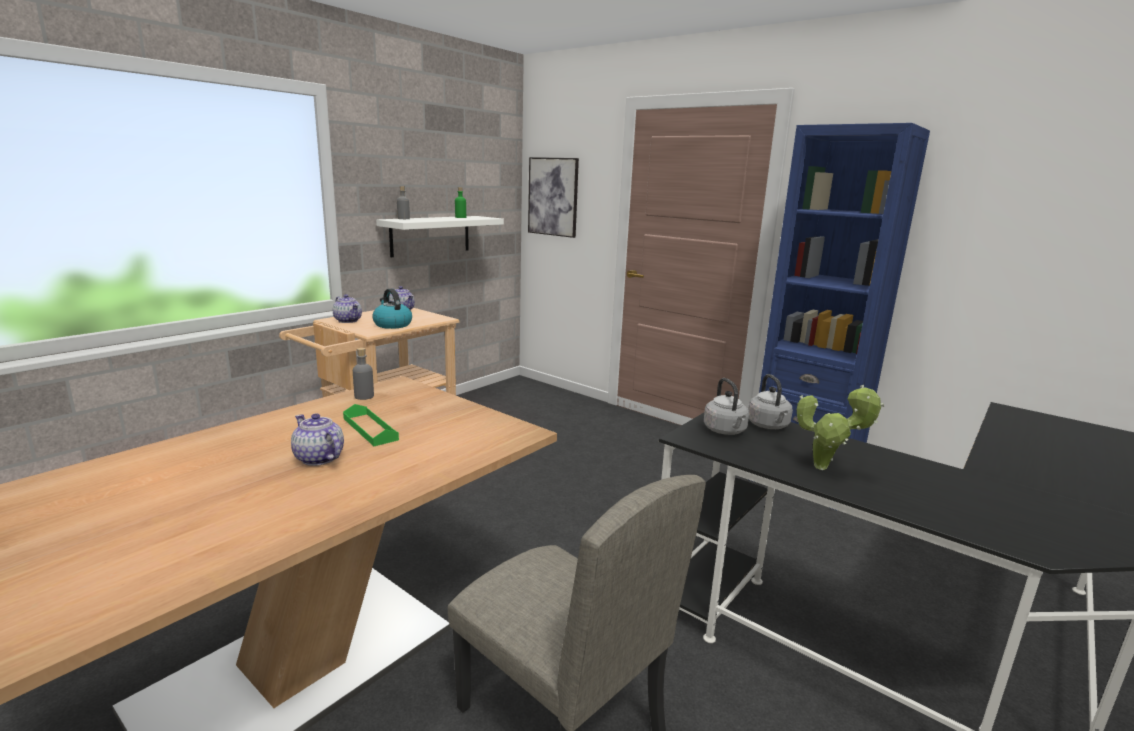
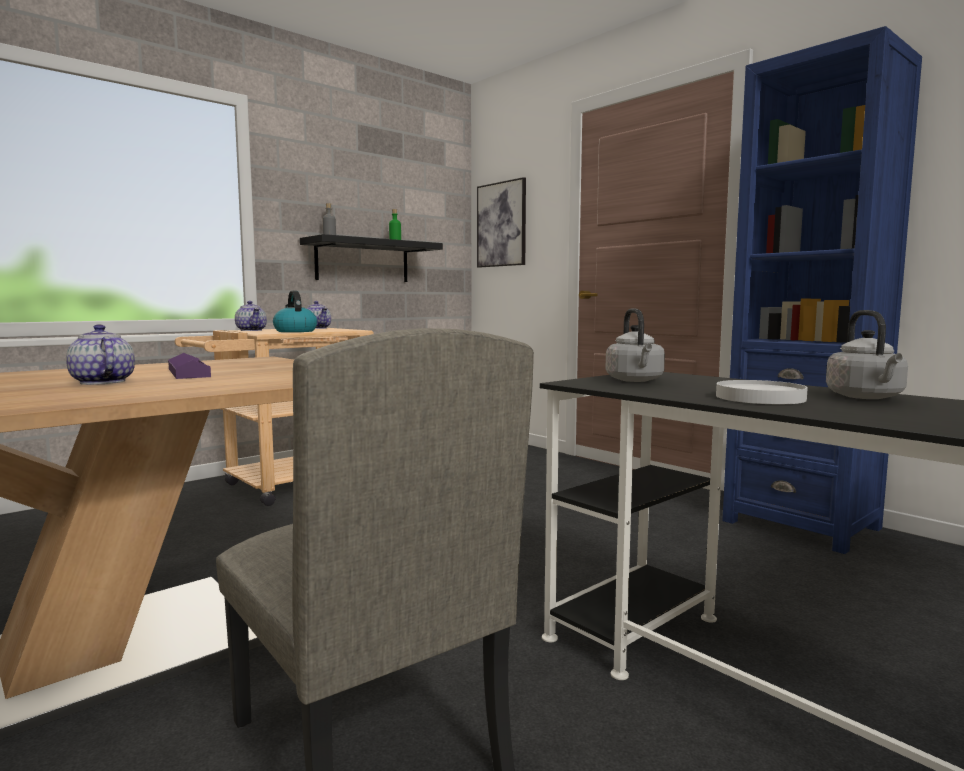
camera: 10 degrees right, 10 degrees down
(364, 396) = (212, 362): grey bottle -> none
(370, 429) = (188, 373): green tray -> purple tray
(430, 235) = (362, 261): white shelf -> black shelf
(769, 426) = (699, 379): grey kettle -> grey kettle (866, 397)
(825, 468) = (760, 397): potted plant -> white plate

